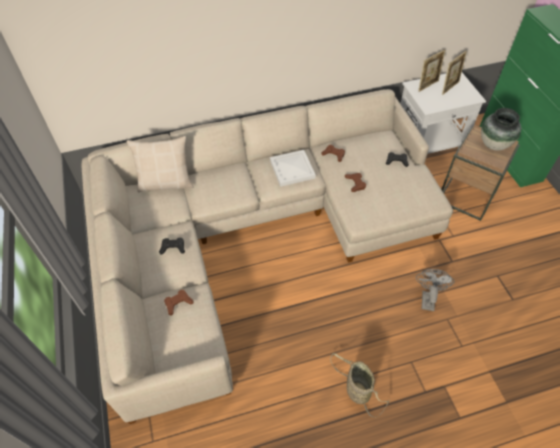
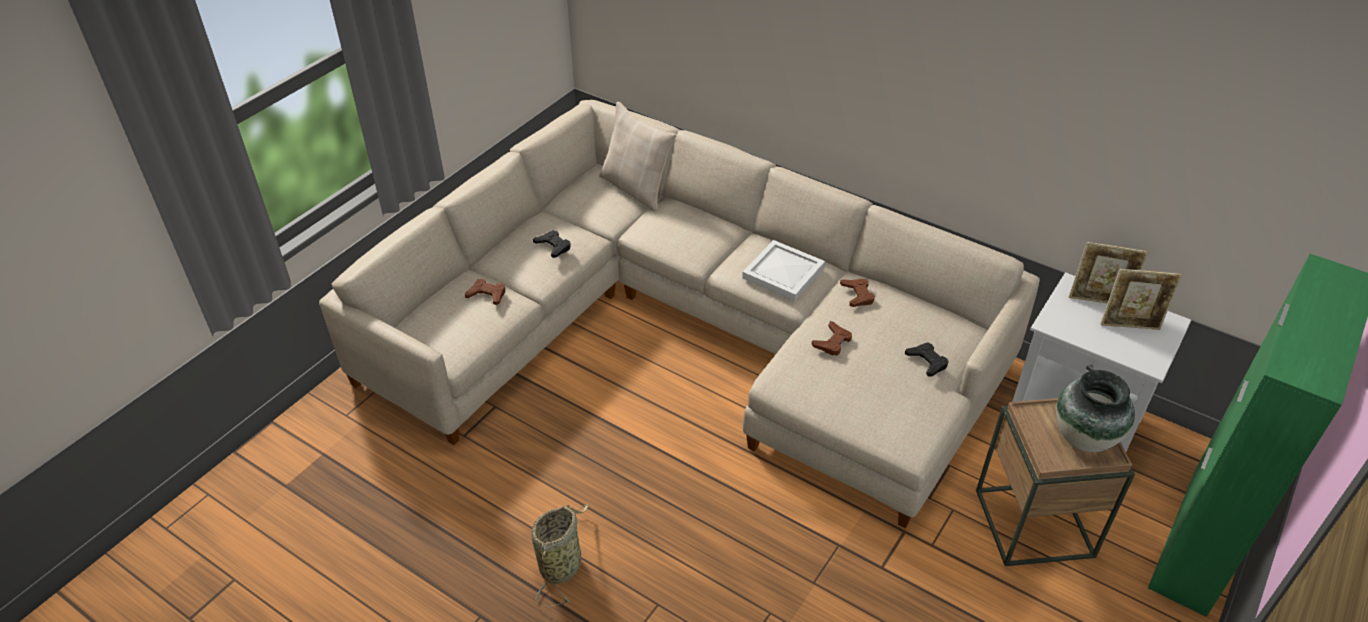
camera: 50 degrees right, 10 degrees down
(427, 298) = (783, 569): grey fan -> none

